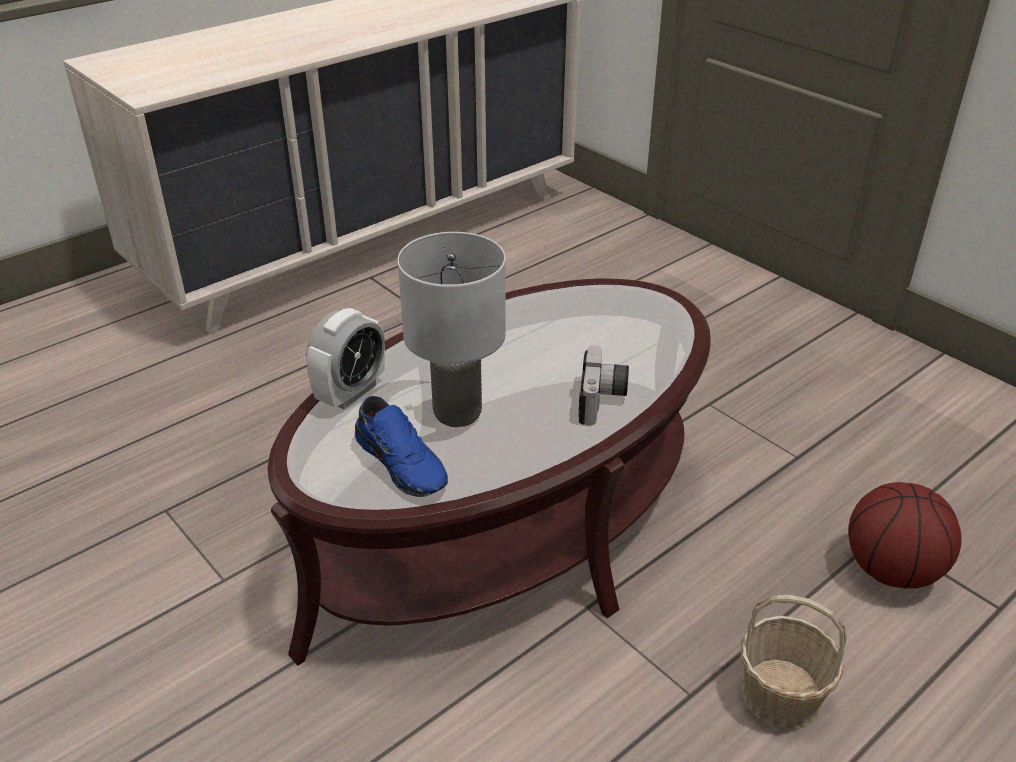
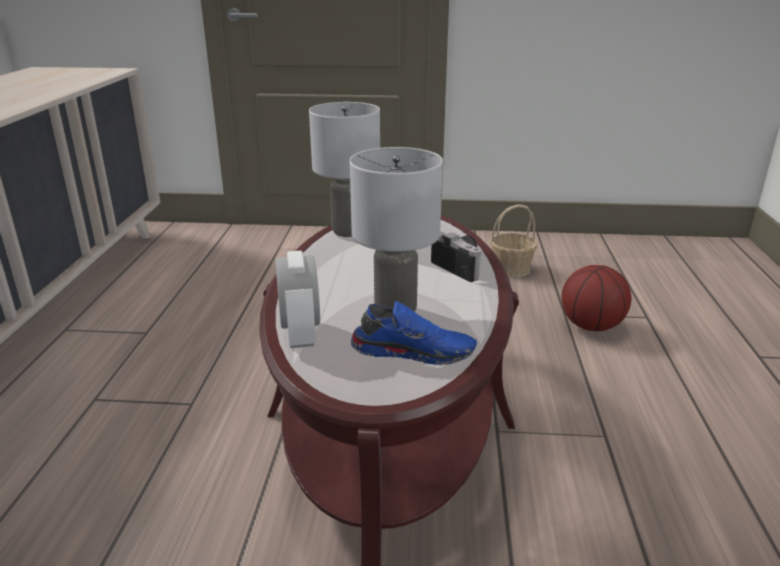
camera: 45 degrees left, 10 degrees down
(566, 299) = (348, 232): none -> white table lamp
(781, 695) = (637, 407): basket -> basket (511, 269)

